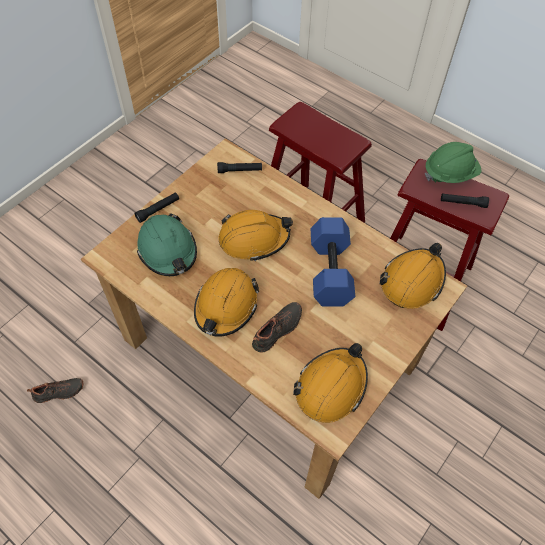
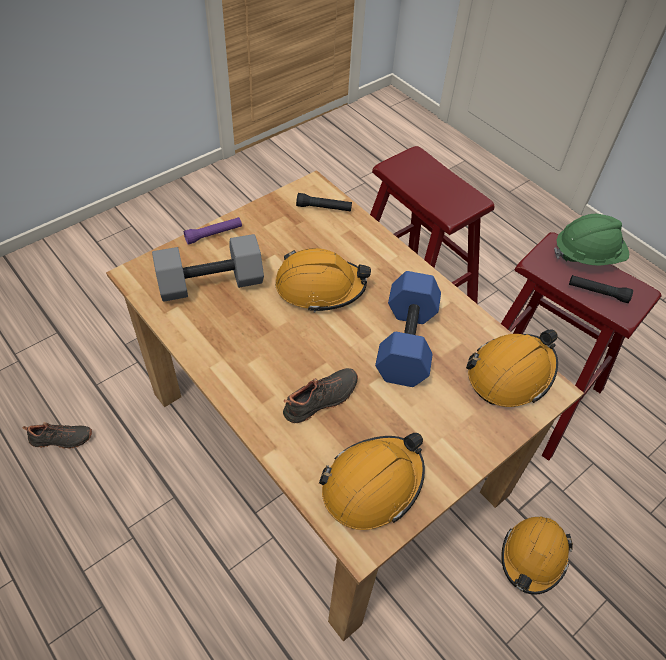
camera: 10 degrees right, 5 degrees down
(158, 210) = (214, 234): black flashlight -> purple flashlight
(168, 251) = (211, 281): green hard hat -> grey dumbbell
(226, 306) = (263, 359): orange hard hat -> orange hard hat (533, 557)

